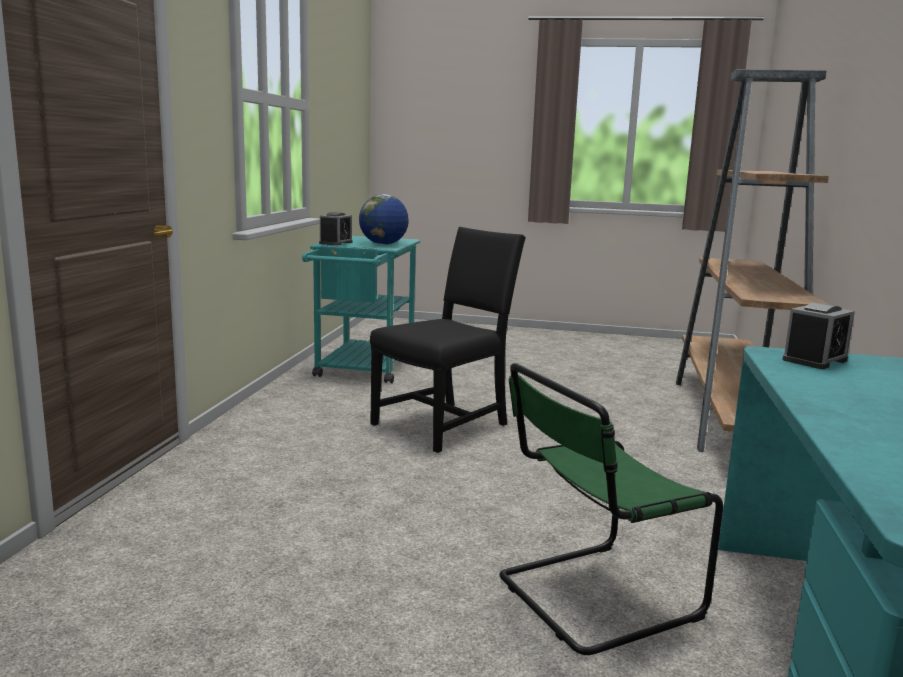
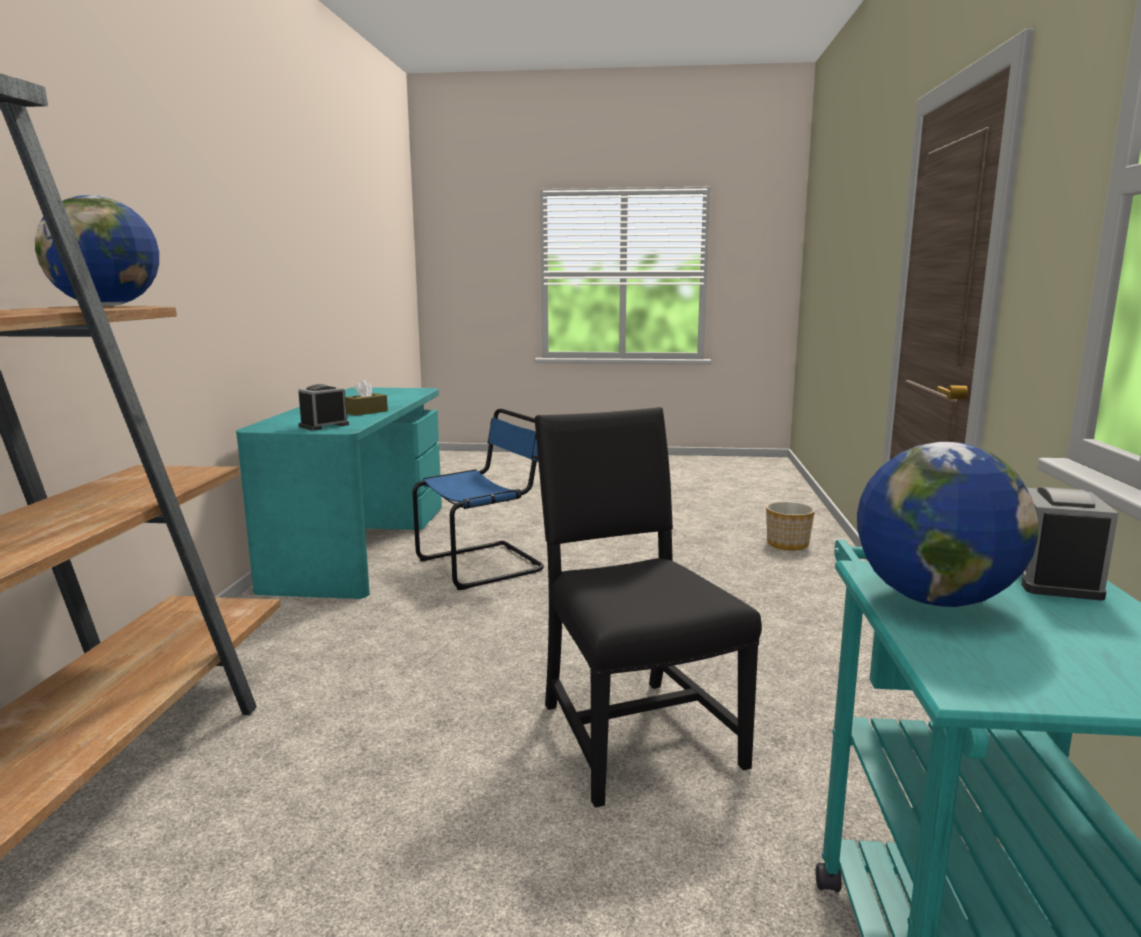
camera: 175 degrees right, 0 degrees up
(60, 608) = (788, 544): none -> planter
(445, 424) = (632, 732): black chair -> black chair turned 120 degrees clockwise
(591, 597) = (485, 565): green chair -> blue chair
(788, 173) = (107, 306): none -> globe
(826, 392) = (366, 412): none -> brown tissue box

